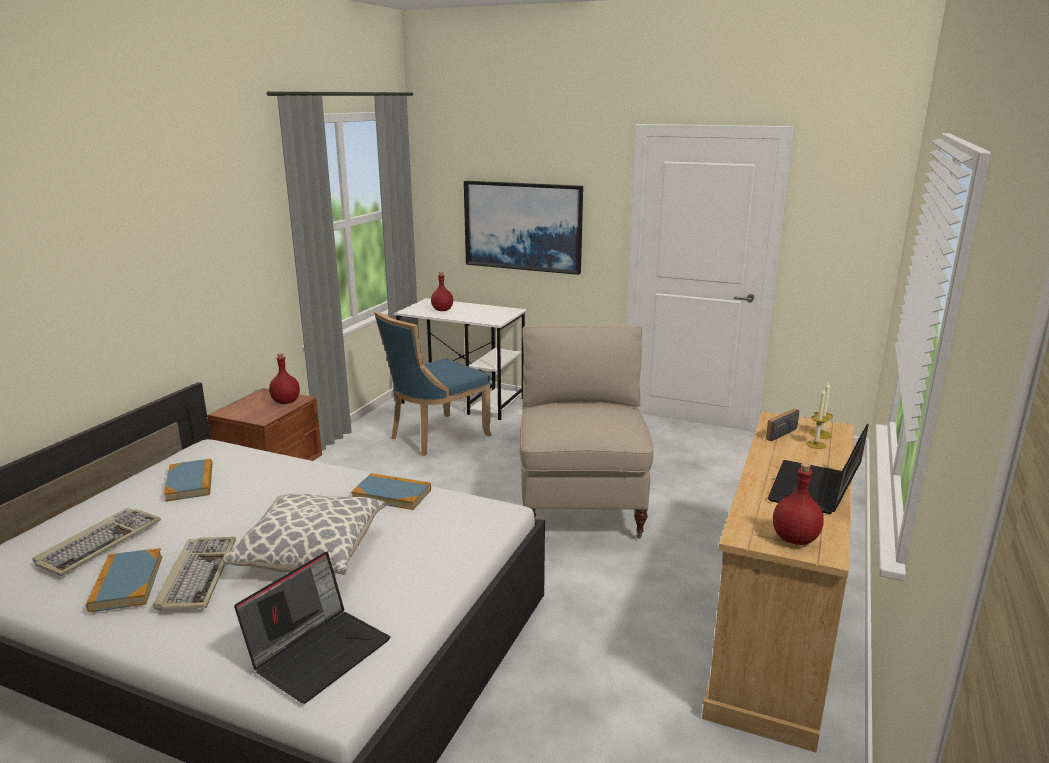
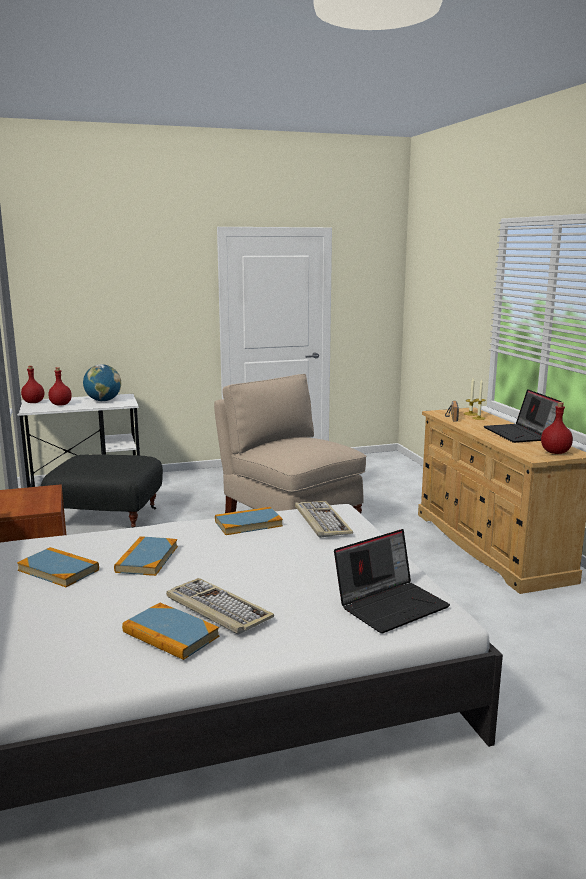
camera: 40 degrees left, 5 degrees down
(99, 543) = (78, 627): keyboard -> keyboard (321, 521)
(253, 499) = (147, 559): none -> book
(286, 402) = (40, 493): red bottle -> red bottle (34, 402)
(311, 554) = (270, 569): pillow -> none
(319, 651) = (391, 604): laptop -> laptop turned 60 degrees clockwise
(435, 437) = (106, 519): blue chair -> black ottoman
(483, 313) = (103, 401): none -> globe
(523, 226) = (121, 318): picture -> none

